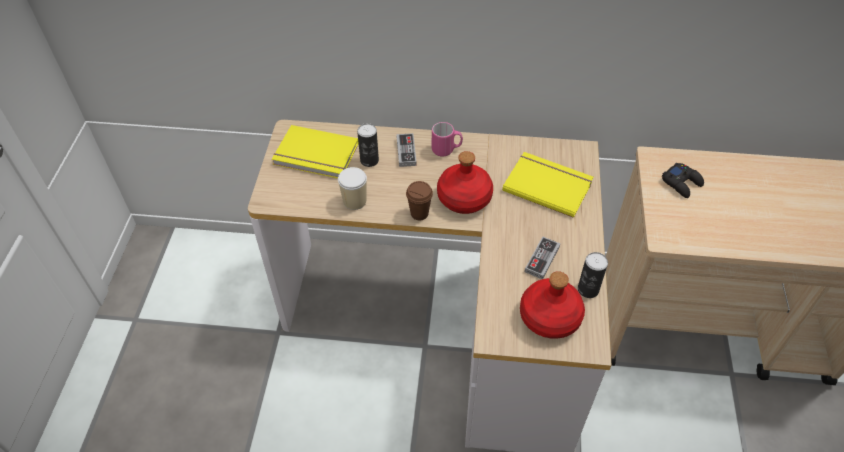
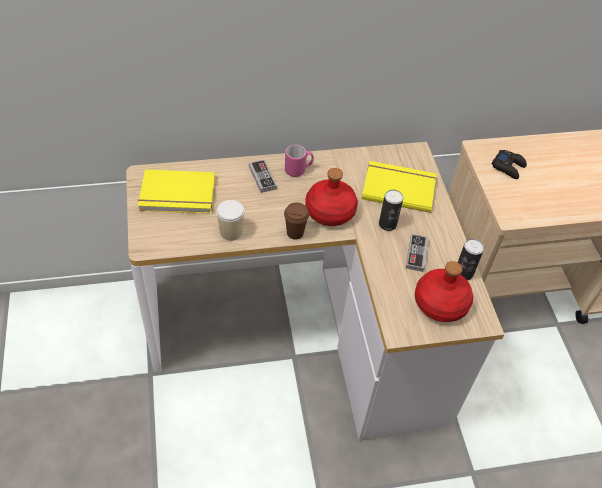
camera: 20 degrees left, 0 degrees up
(369, 160) = (231, 191): can -> can (387, 224)

